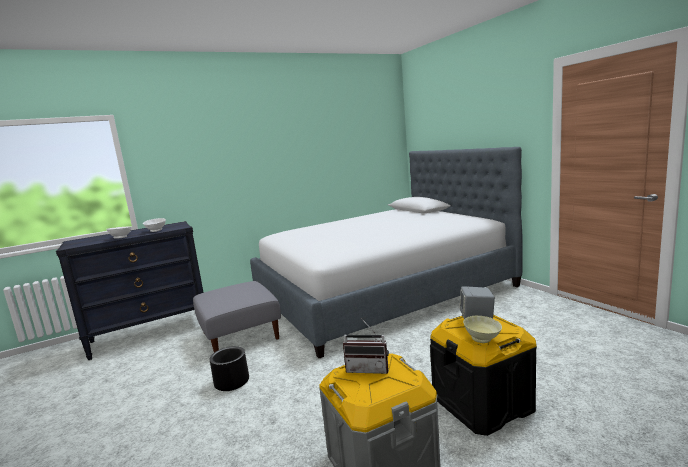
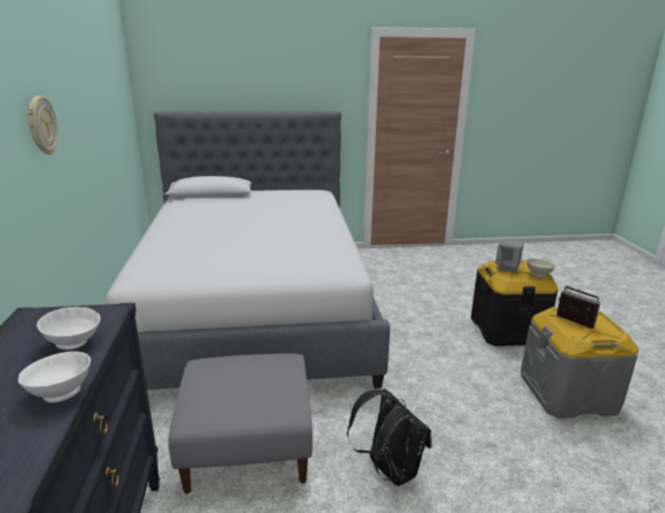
camera: 70 degrees left, 10 degrees up
(232, 382) = (389, 470): black planter -> black backpack
(263, 154) = (41, 125): none -> wall clock
(368, 368) = (572, 322): radio -> radio turned 75 degrees counterclockwise

